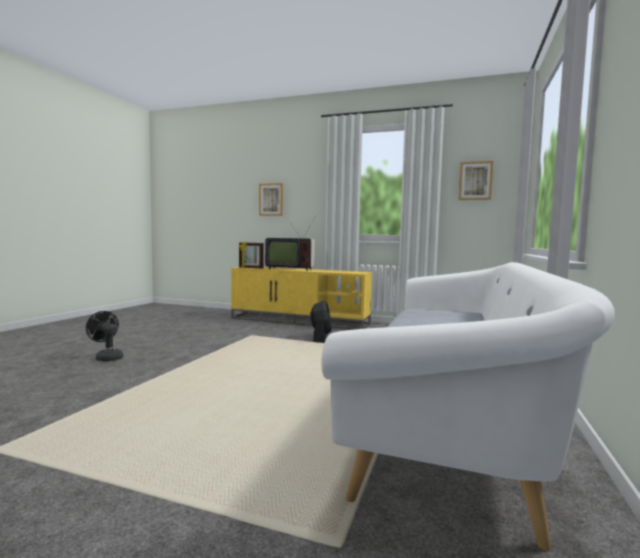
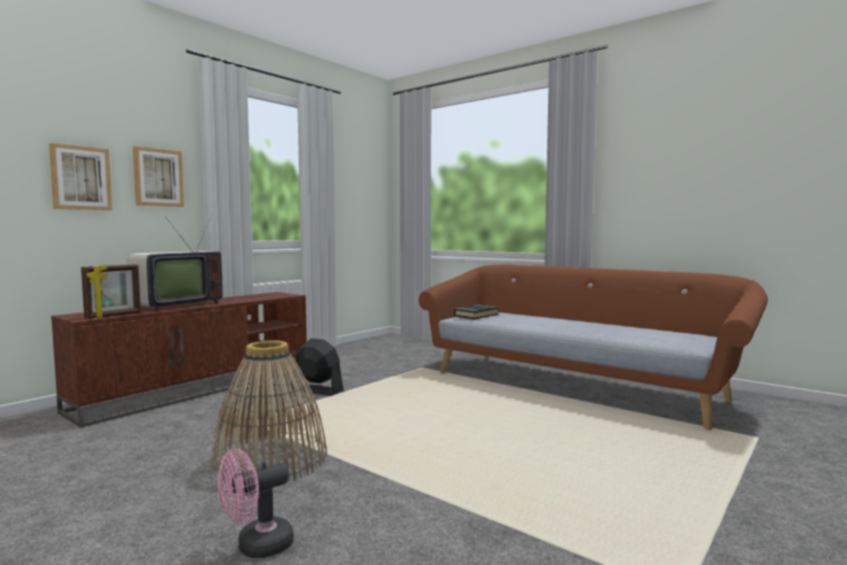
camera: 70 degrees left, 0 degrees up
(107, 357) = (256, 547): black fan -> pink fan
(200, 346) = (270, 460): none -> basket
(300, 321) = (200, 388): yellow tv stand -> brown tv stand
(431, 310) = (475, 315): none -> black book
(454, 414) = (574, 385): white sofa -> brown sofa
(475, 181) = (354, 180): picture -> picture (158, 177)

